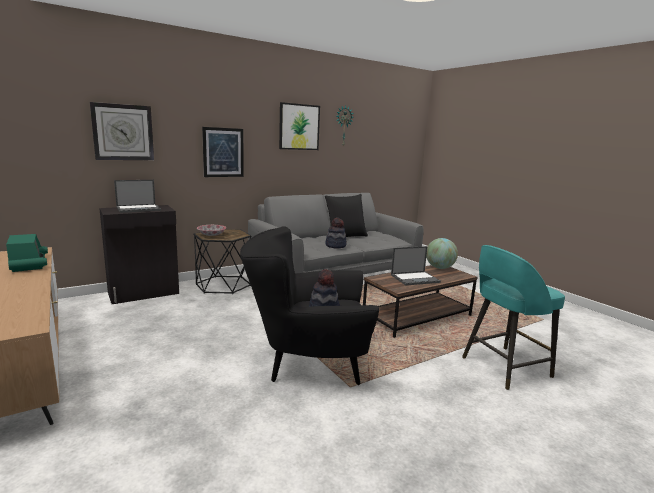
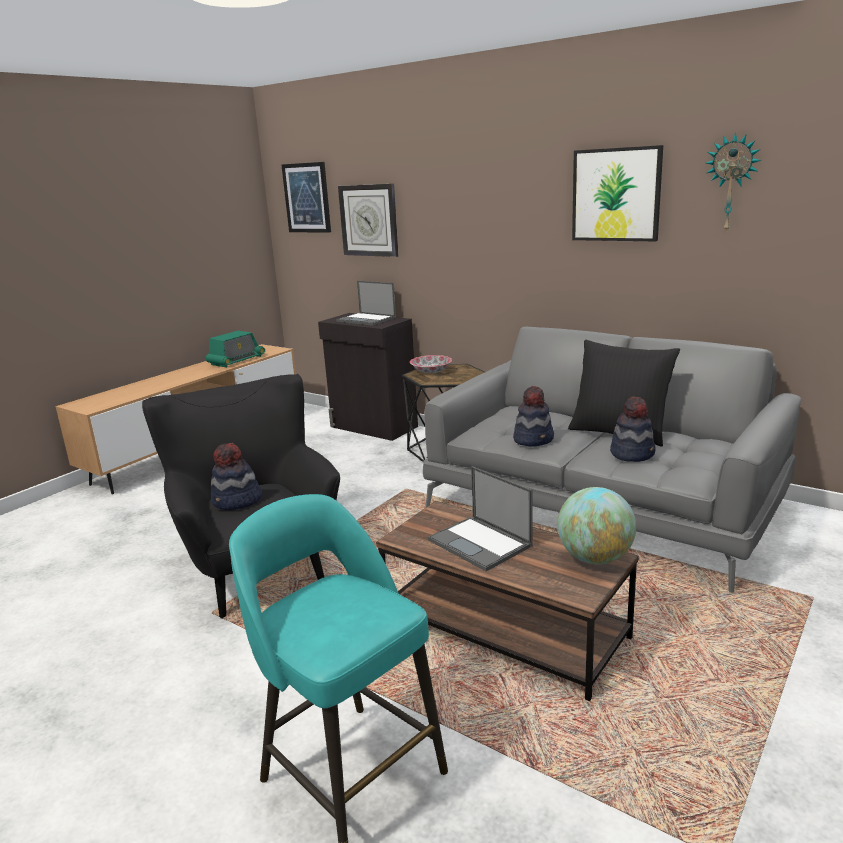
camera: 70 degrees right, 5 degrees up
(223, 152) = (481, 246): picture -> picture (307, 198)
(371, 239) = (632, 453): none -> hat

